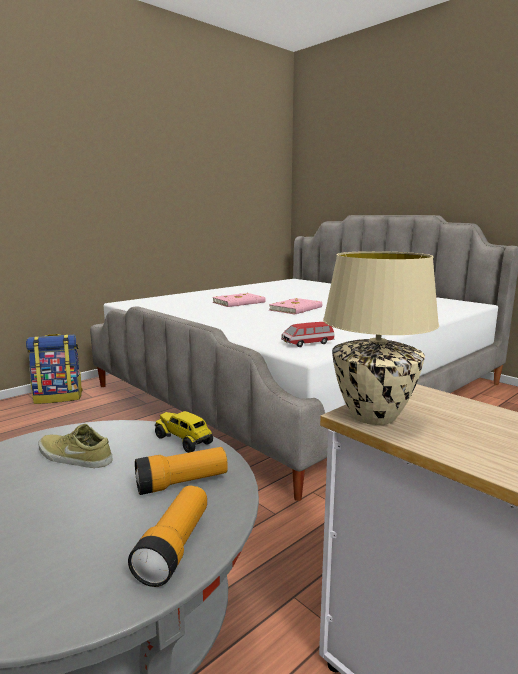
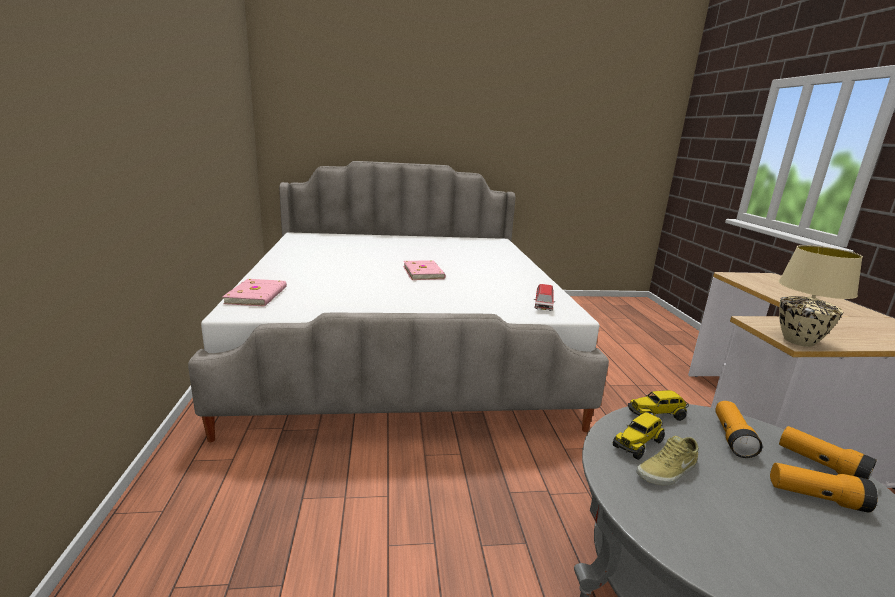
camera: 55 degrees left, 5 degrees up
(59, 397) = (185, 486): backpack -> none
(85, 543) = (816, 497): none -> flashlight
(113, 440) = (638, 444): none -> toy truck
(239, 303) = (356, 277): pink book -> pink book (258, 295)

